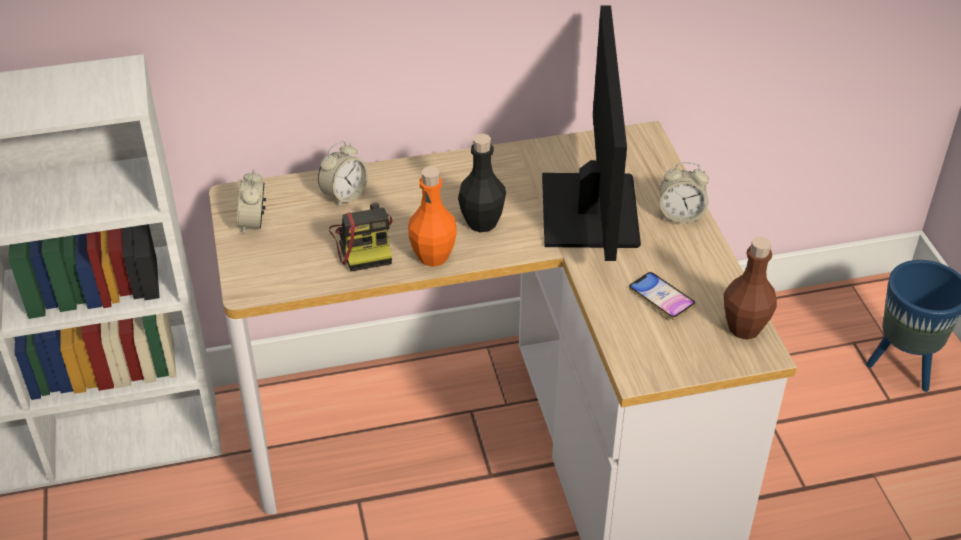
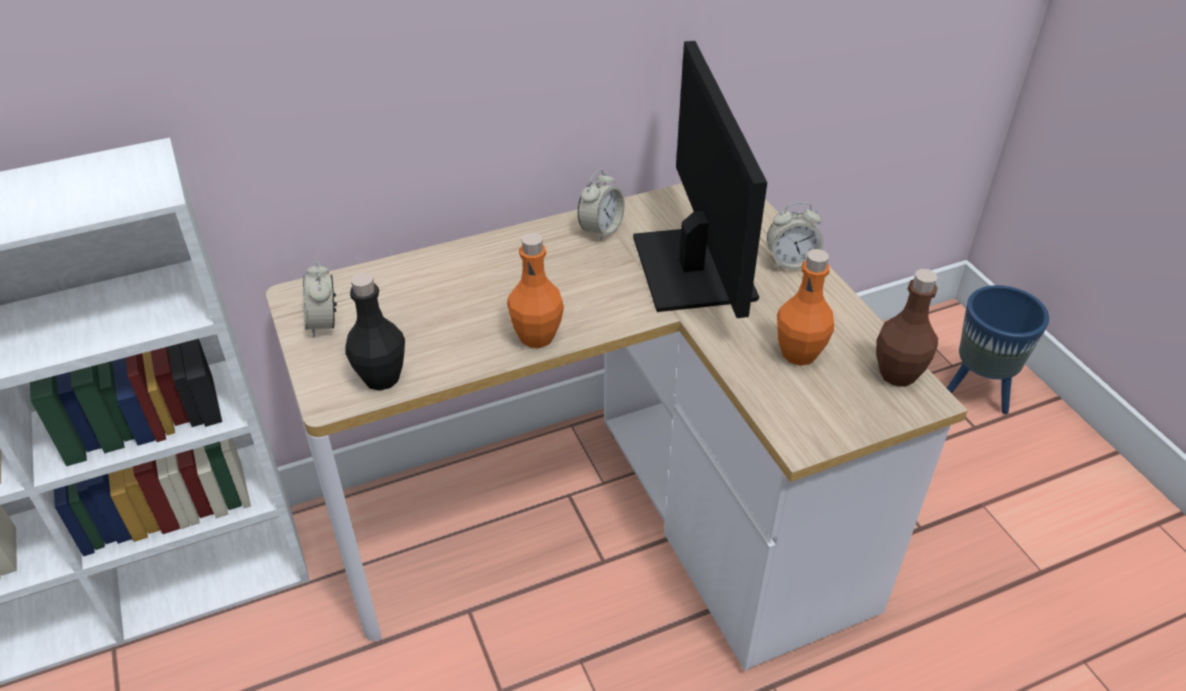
camera: 10 degrees left, 0 degrees up
(344, 195) = (422, 281): alarm clock -> alarm clock (601, 229)
(364, 243) = (456, 331): camera -> none
(482, 222) = (581, 293): black bottle -> black bottle (381, 378)
(661, 299) = (799, 353): phone -> orange bottle

